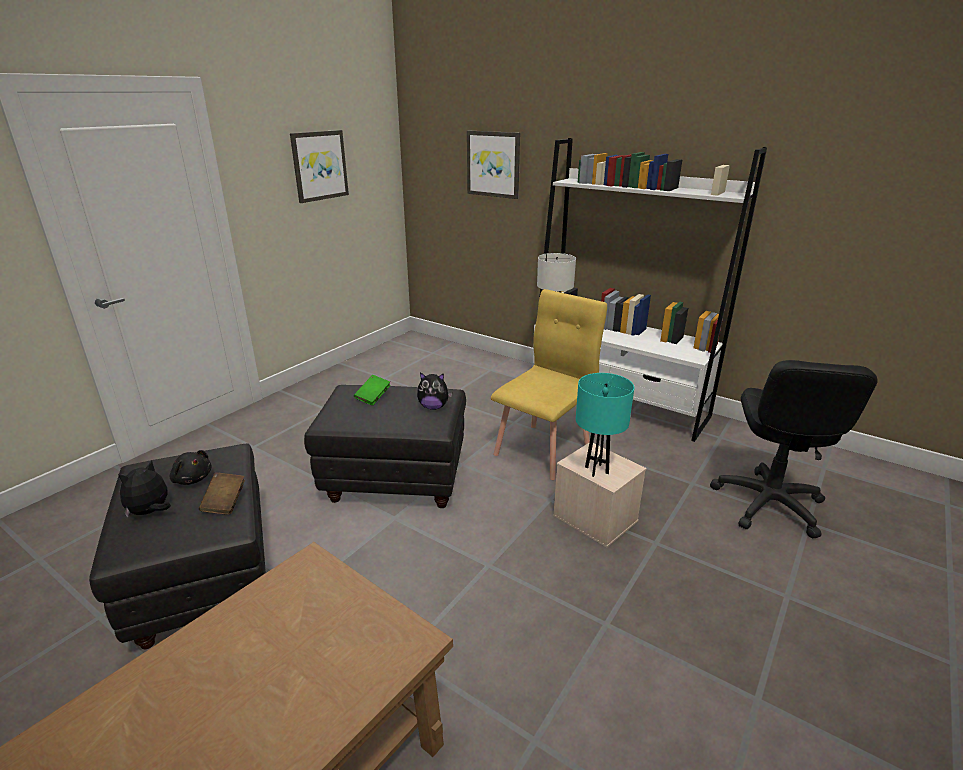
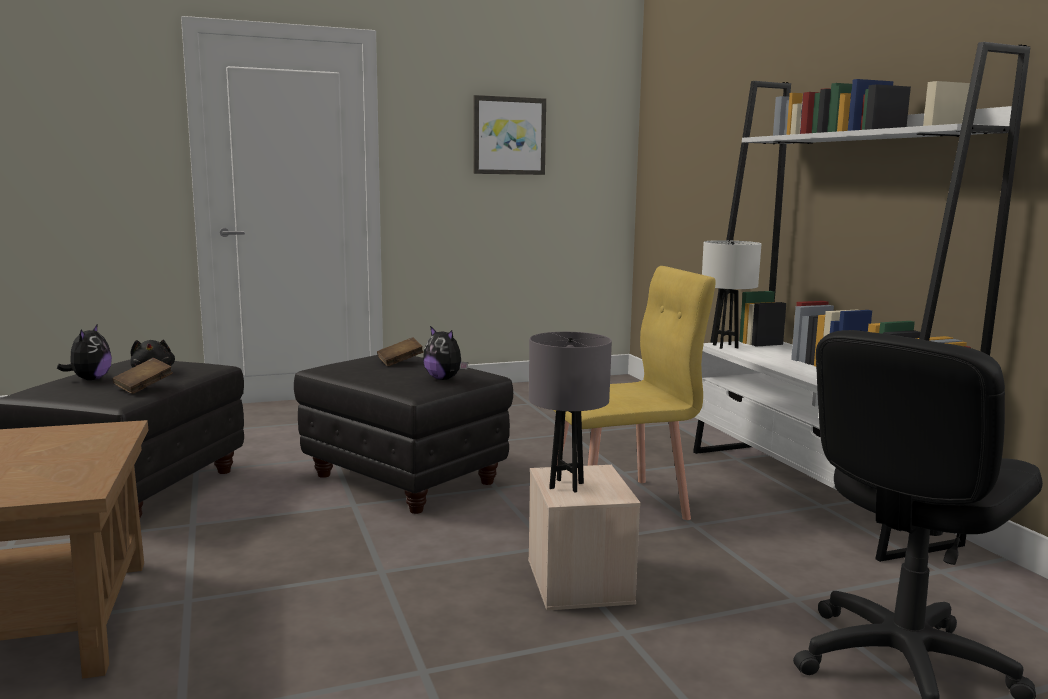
camera: 35 degrees right, 15 degrees down
(151, 512) = (90, 379): plush toy -> plush toy turned 105 degrees clockwise
(373, 397) = (400, 362): green book -> brown book
(493, 164) = (717, 136): picture -> none
(596, 470) = (566, 485): turquoise table lamp -> grey table lamp

